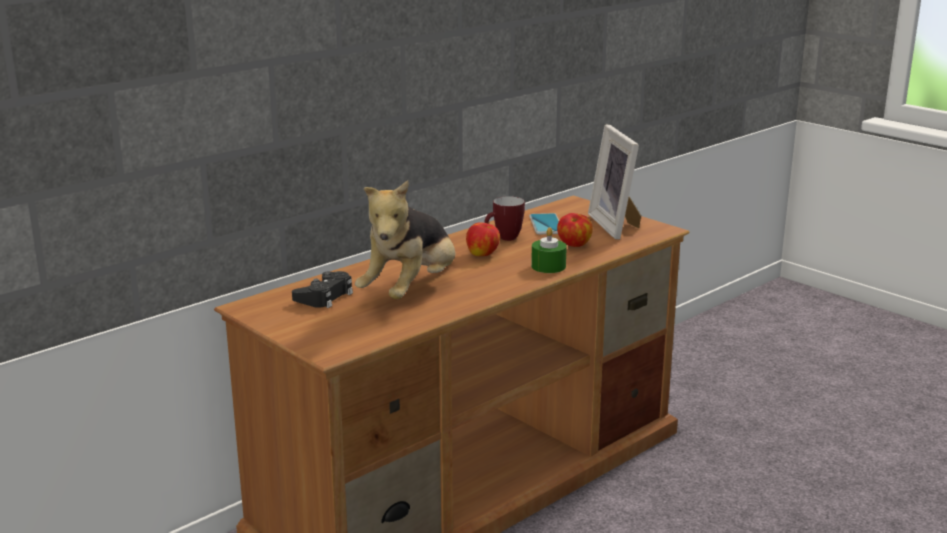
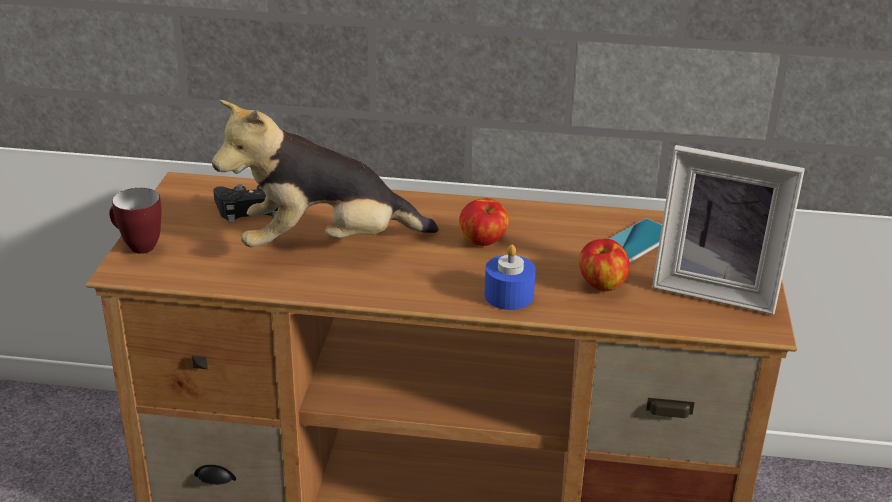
camera: 50 degrees right, 10 degrees up
(504, 239) = (550, 235): mug -> mug (137, 246)
(548, 266) = (509, 295): green candle -> blue candle
(617, 225) = (716, 288): picture frame -> picture frame turned 105 degrees counterclockwise

